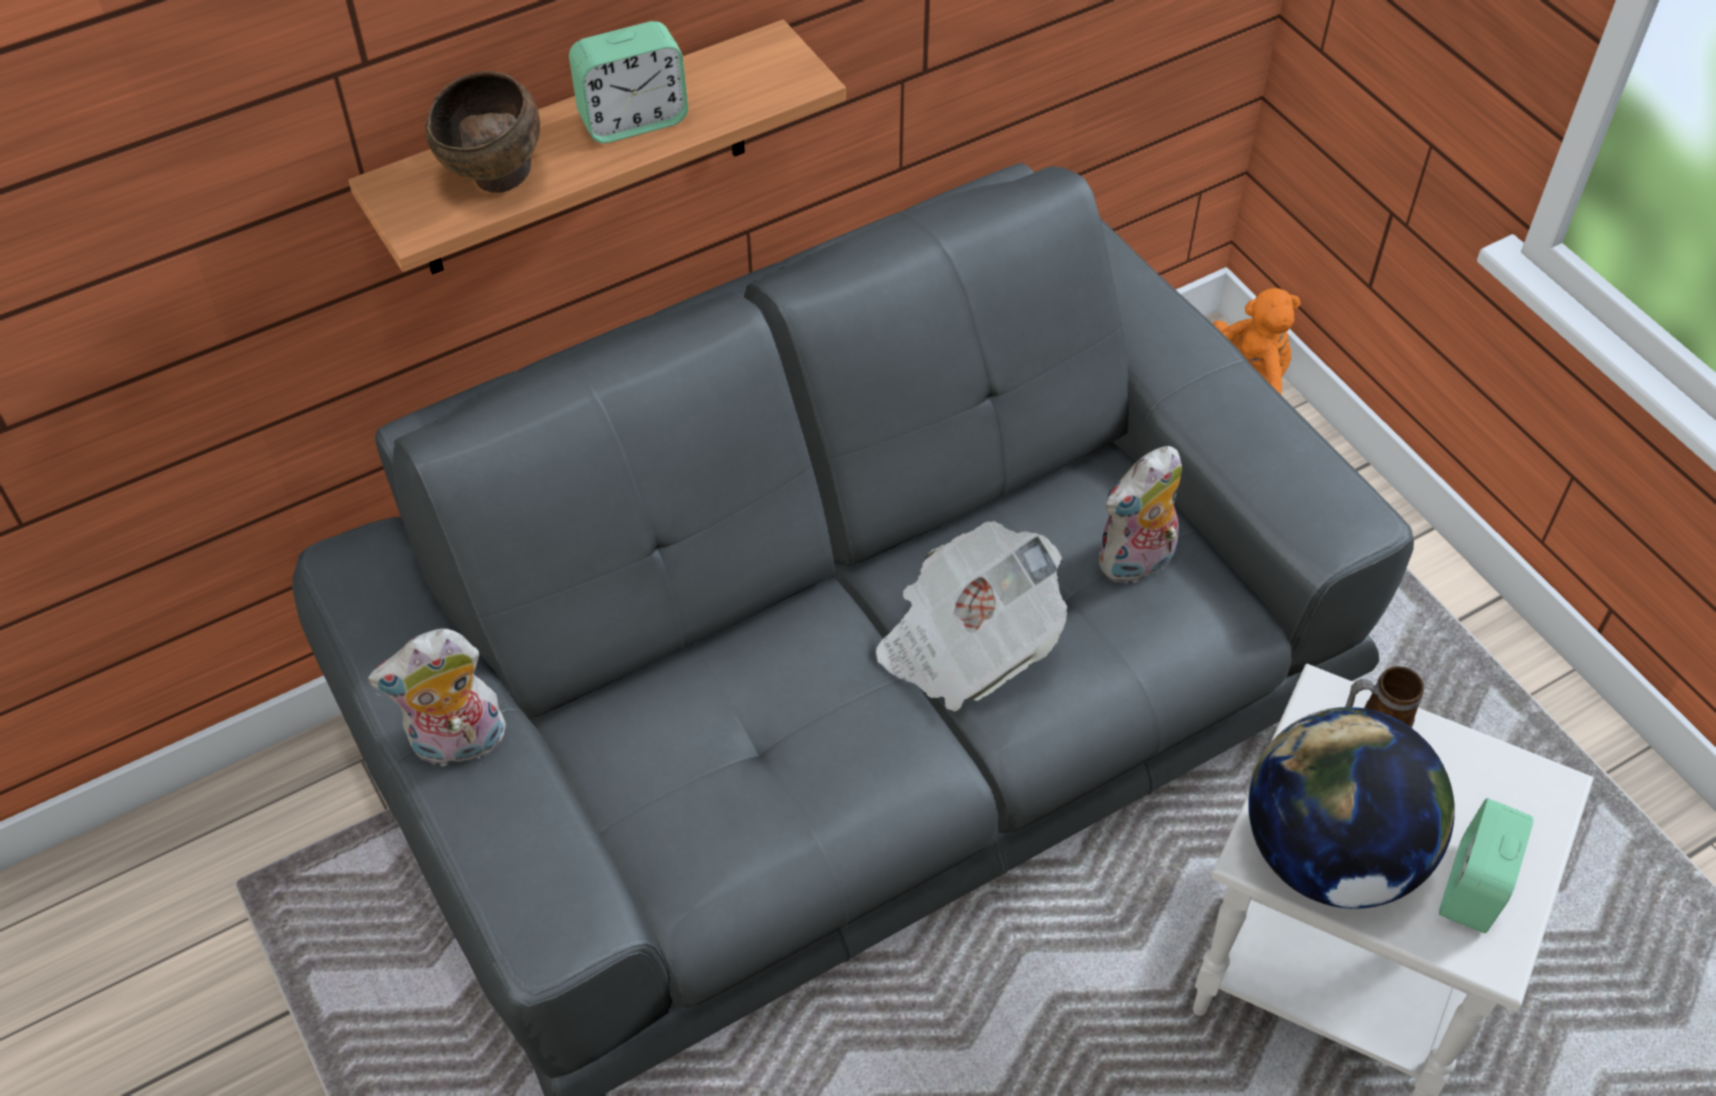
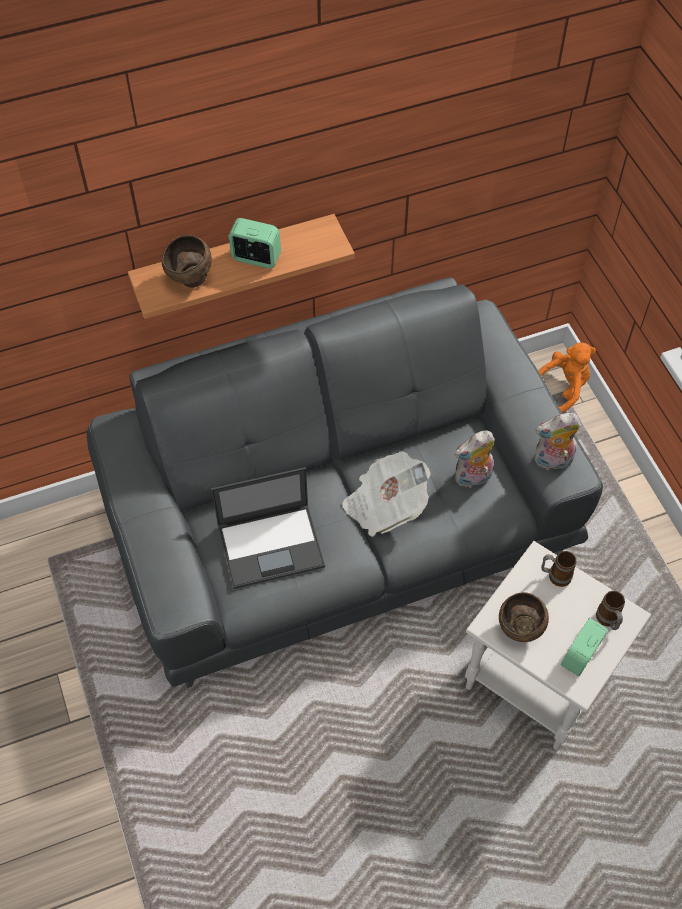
camera: 10 degrees right, 5 degrees up
(457, 745) = (146, 520): plush toy -> plush toy (552, 461)
(633, 120) = (256, 258): alarm clock -> alarm clock turned 150 degrees counterclockwise
(742, 762) = (272, 545): none -> laptop
(1331, 855) = (520, 630): globe -> brown bowl
(1510, 805) = (608, 621): none -> mug

